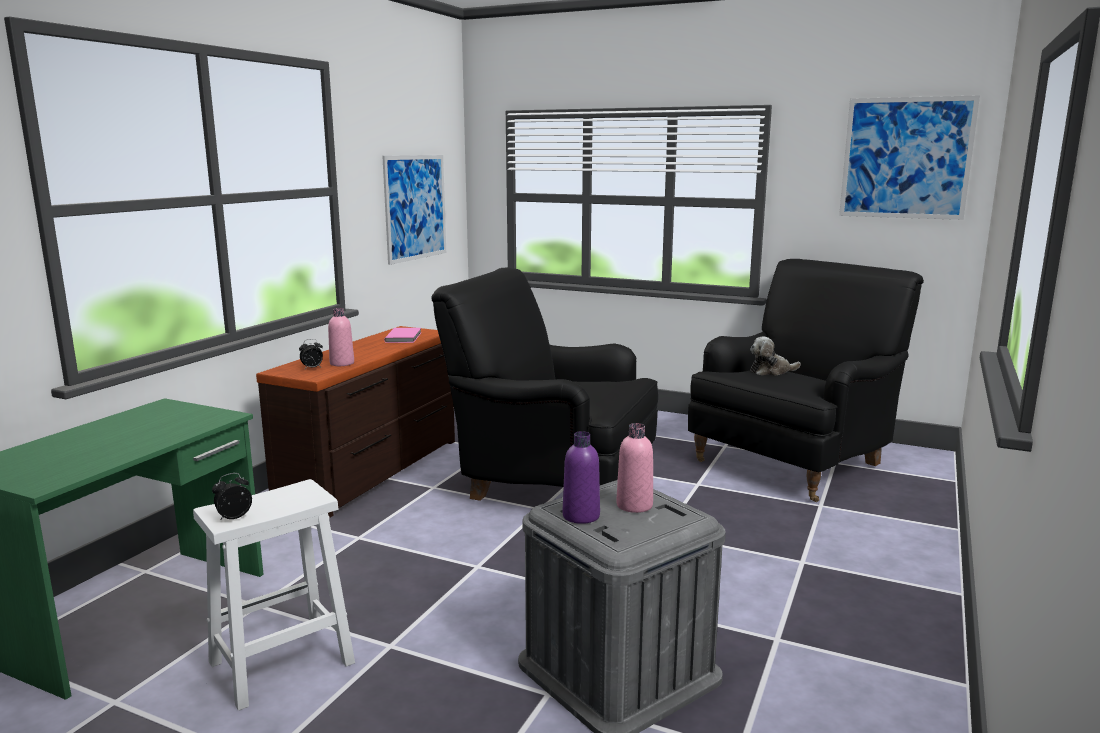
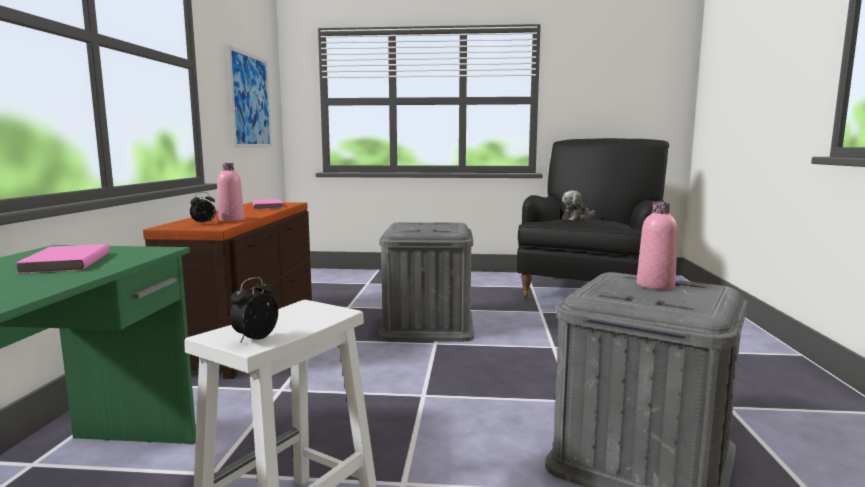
camera: 20 degrees left, 5 degrees down
(150, 427) = (63, 263): none -> pink book
(553, 484) = (427, 325): black armchair -> grey storage box
(581, 516) = (626, 296): purple bottle -> none
(906, 158) = (638, 63): picture -> none

